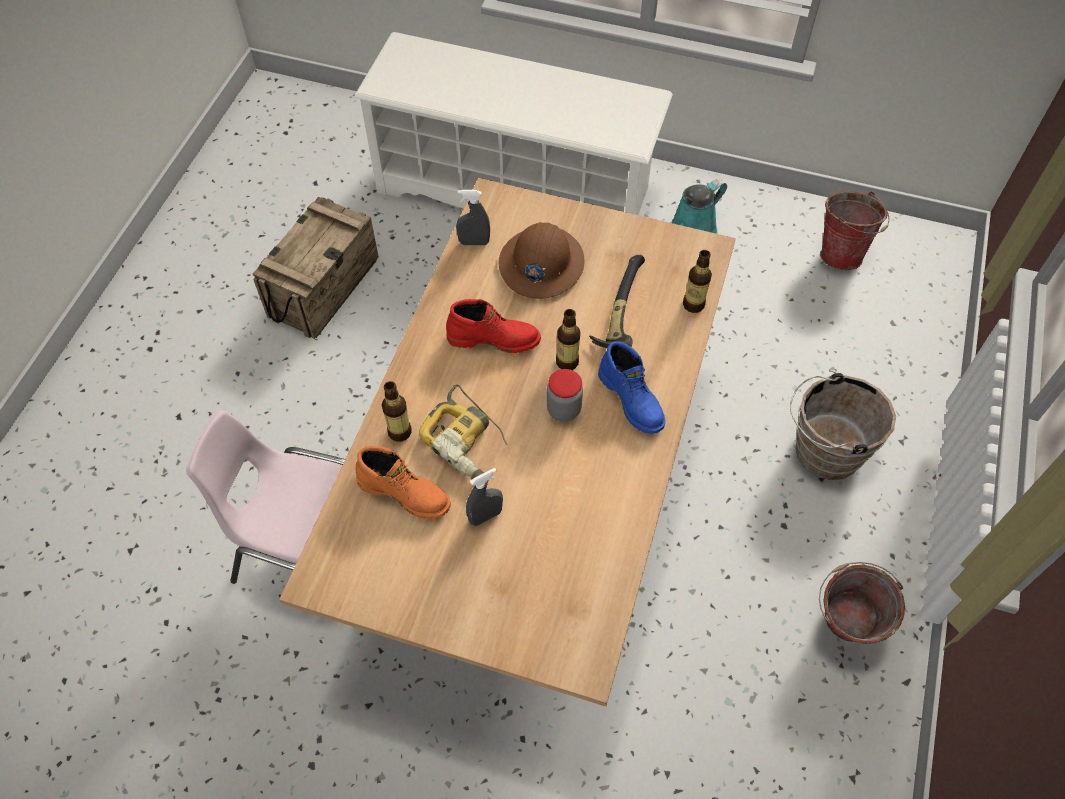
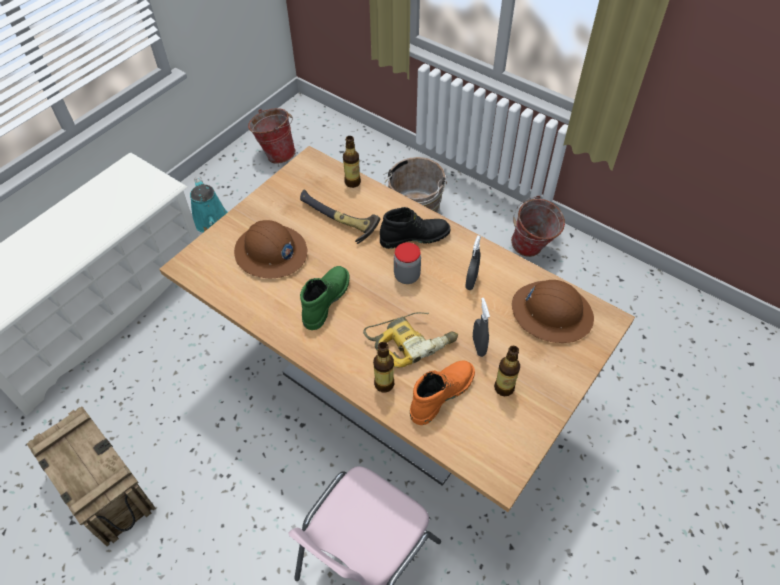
camera: 70 degrees left, 5 degrees down
(474, 242) = (225, 288): grey spray bottle -> grey spray bottle (471, 282)
(494, 338) = (325, 300): red boot -> green boot
(567, 362) = (367, 263): bottle -> bottle (504, 388)
(571, 591) = (551, 312): none -> brown hard hat
(632, 399) = (414, 236): blue boot -> black boot

